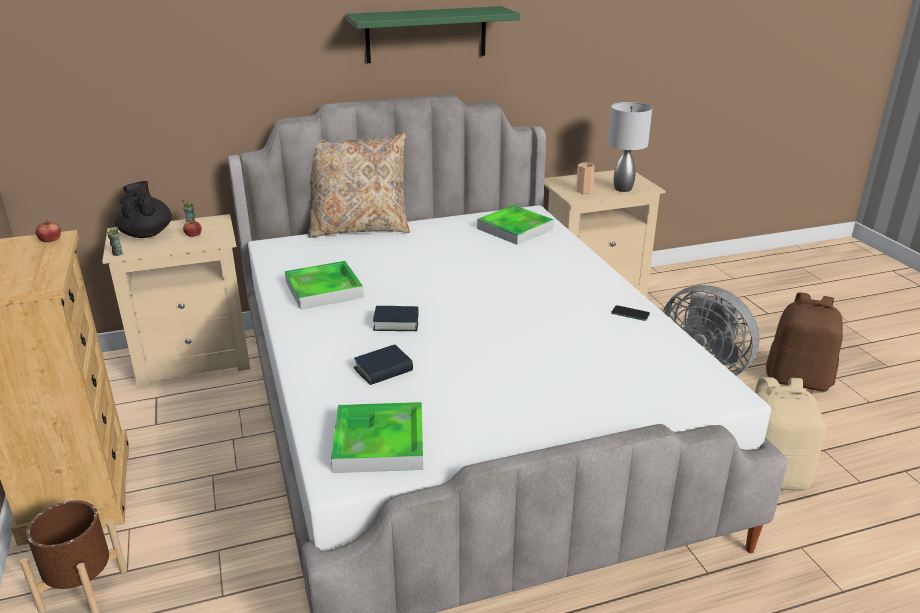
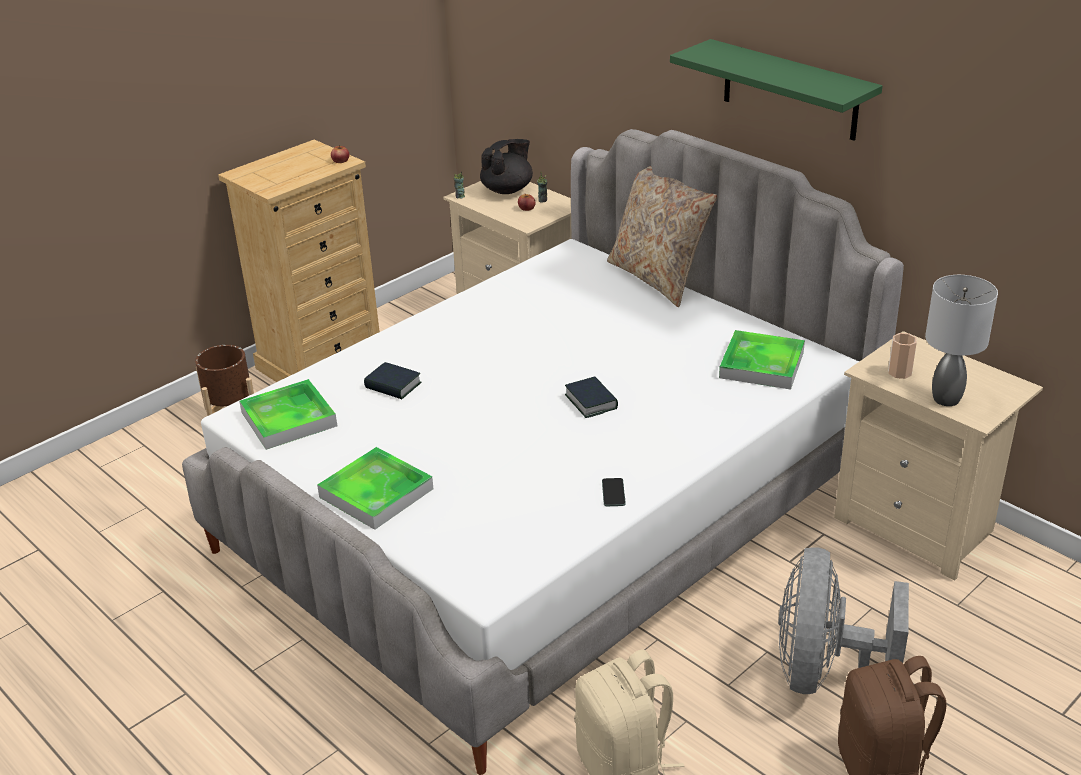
camera: 65 degrees right, 5 degrees up
(324, 289) = (509, 309): tray -> tray (376, 493)
(396, 323) = (477, 365): book -> book (591, 402)

